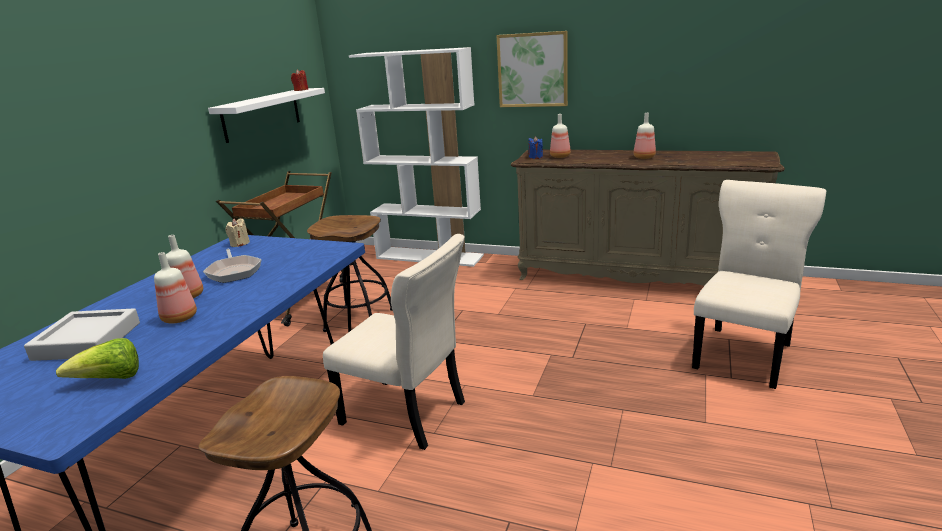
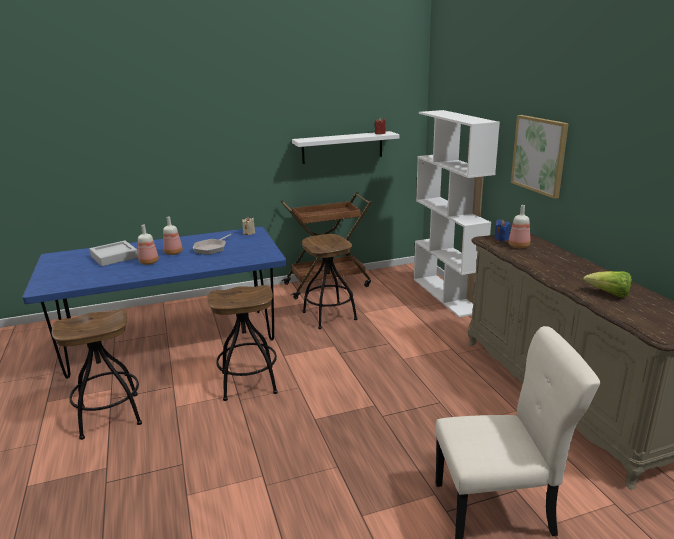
camera: 50 degrees right, 0 degrees up
(110, 380) = (84, 277): lettuce -> lettuce (609, 294)
(407, 415) = (248, 382): beige chair -> brown stool
(643, 157) = (575, 276): bottle -> none

